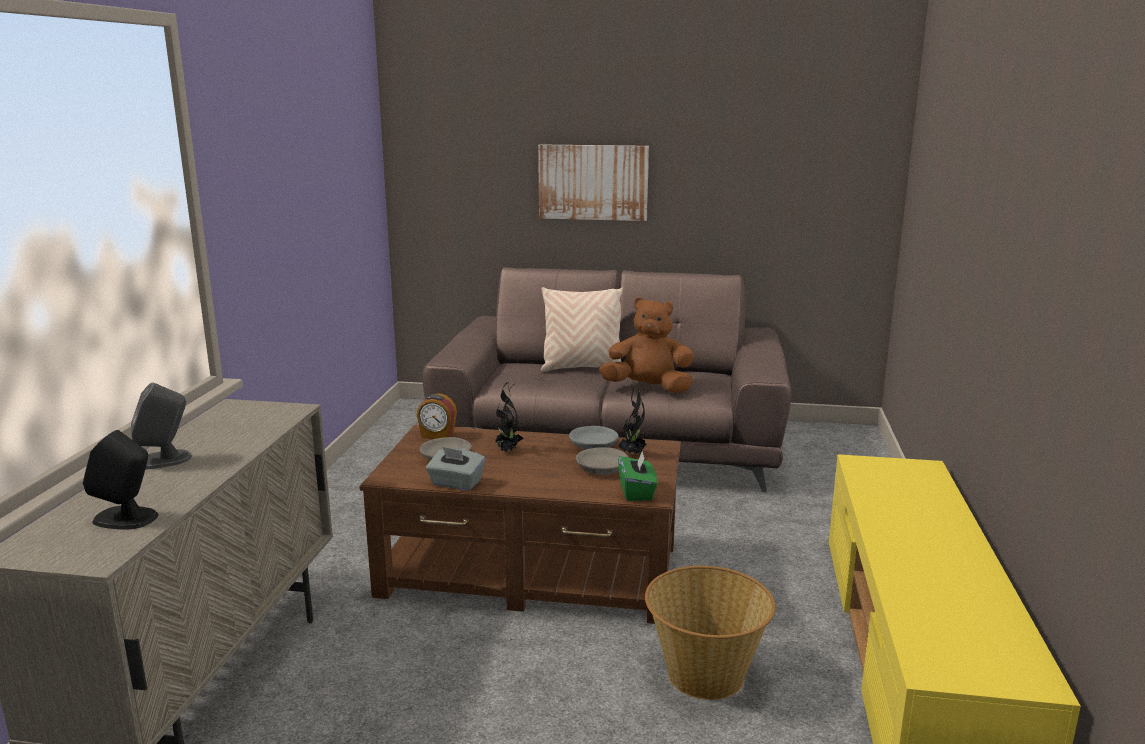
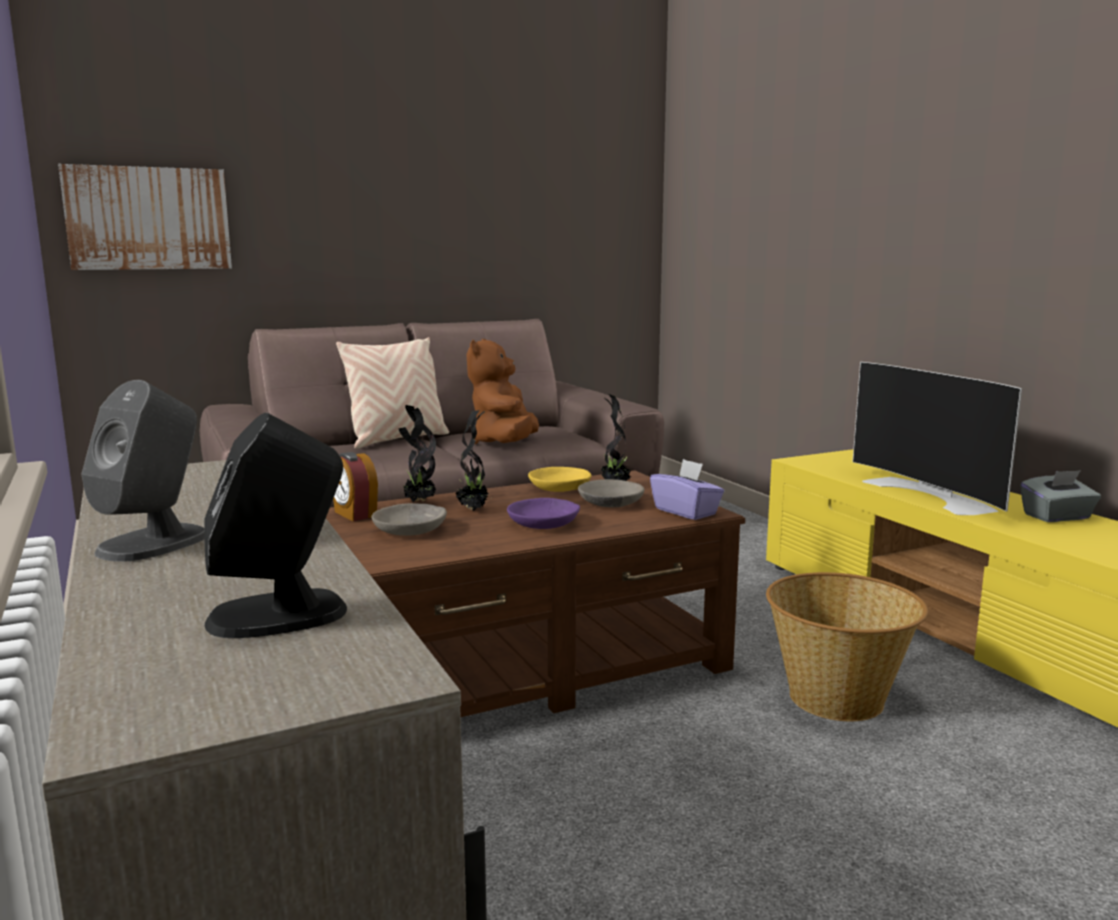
camera: 35 degrees left, 5 degrees down
(437, 436) = (354, 514): alarm clock -> alarm clock turned 75 degrees clockwise
(456, 483) = (475, 548): grey tissue box -> grey tissue box (1057, 517)
(487, 435) = (418, 502): none -> potted plant
(528, 475) = (544, 523): none -> purple bowl
(593, 182) = (348, 221): picture -> picture (148, 218)
(594, 445) = (560, 488): grey bowl -> yellow bowl
(637, 492) = (686, 512): green tissue box -> purple tissue box
(648, 388) = (505, 444): brown plush toy -> brown plush toy turned 60 degrees counterclockwise
(903, 530) = (932, 494): none -> television

